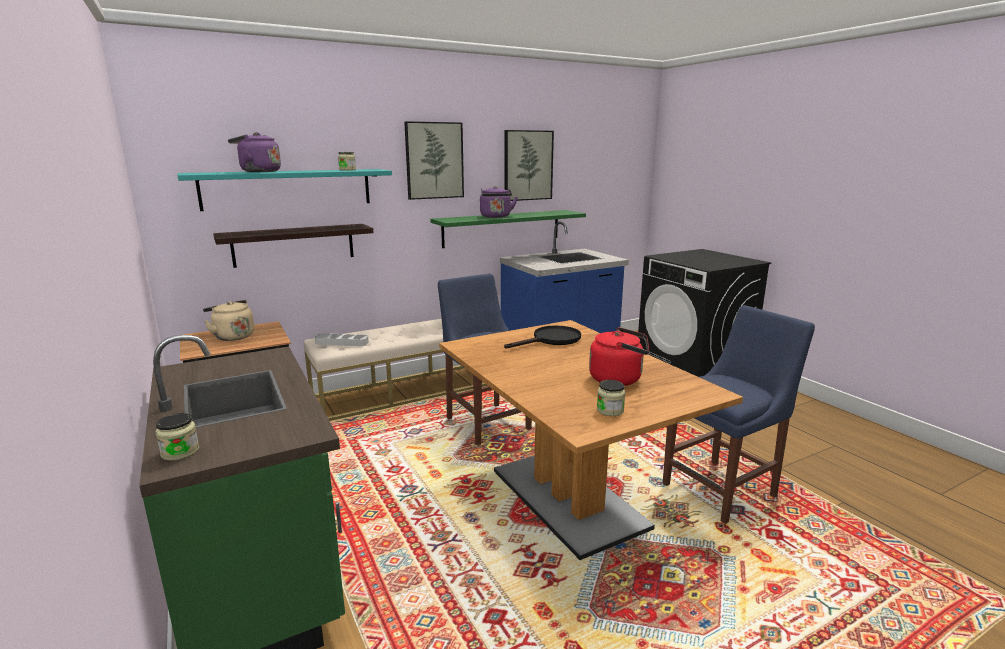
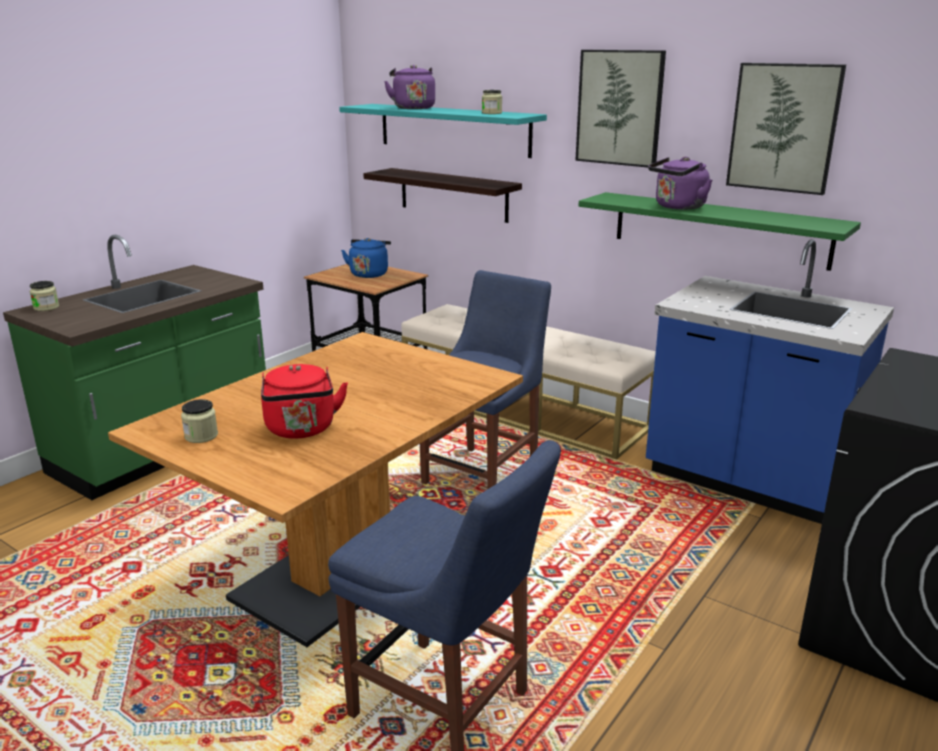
camera: 65 degrees right, 5 degrees up
(233, 336) = (369, 274): beige kettle -> blue kettle
(342, 343) = (449, 317): grey tray -> none
(551, 340) = (419, 377): black frying pan -> none

